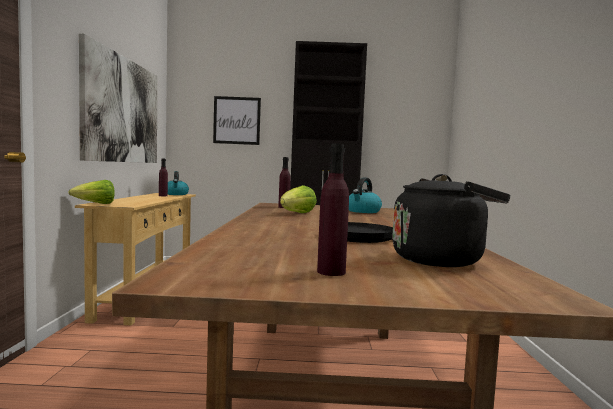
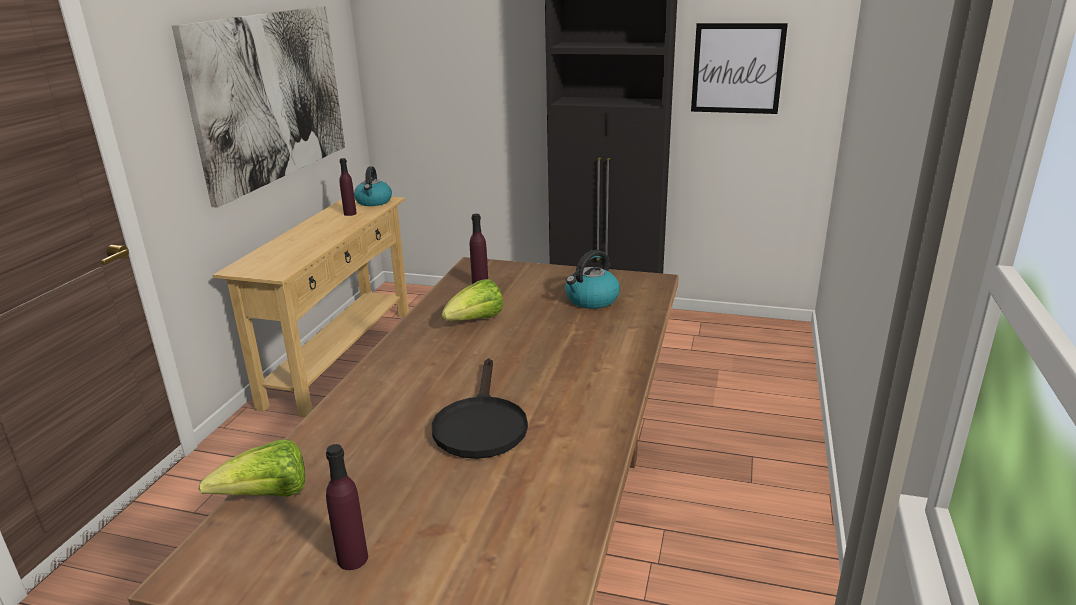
camera: 15 degrees right, 20 degrees up
(96, 204) = (239, 269): lettuce -> lettuce (267, 496)
(237, 120) = (465, 62): picture -> picture (737, 68)
(441, 260) = (512, 525): black kettle -> none

